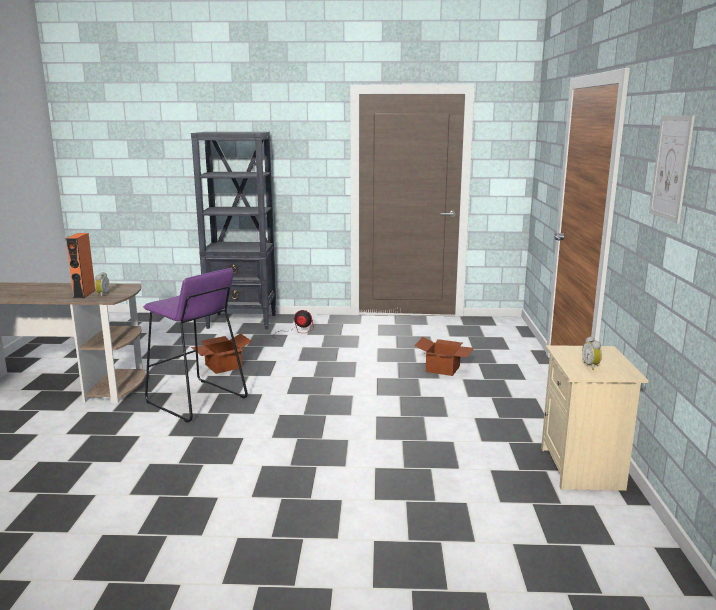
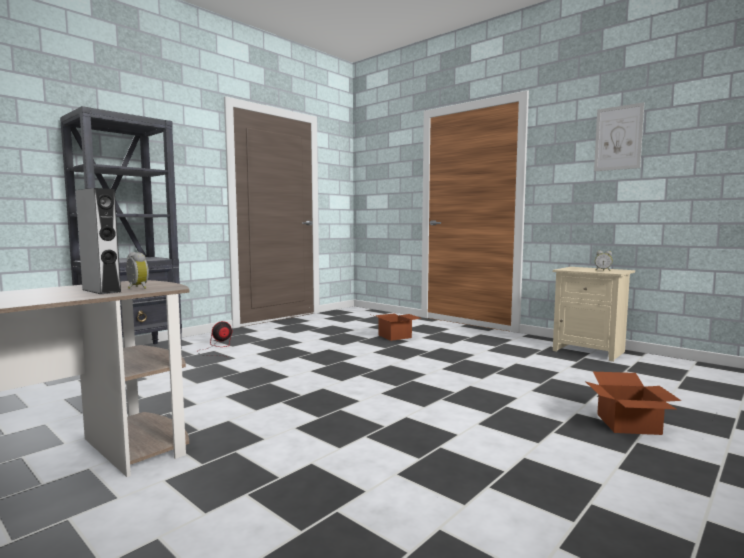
camera: 50 degrees left, 10 degrees down
(84, 294) = (101, 291): orange speaker -> grey speaker
(196, 400) = (277, 415): purple stool -> none
(222, 366) = (218, 386): cardboard box -> cardboard box (628, 425)

